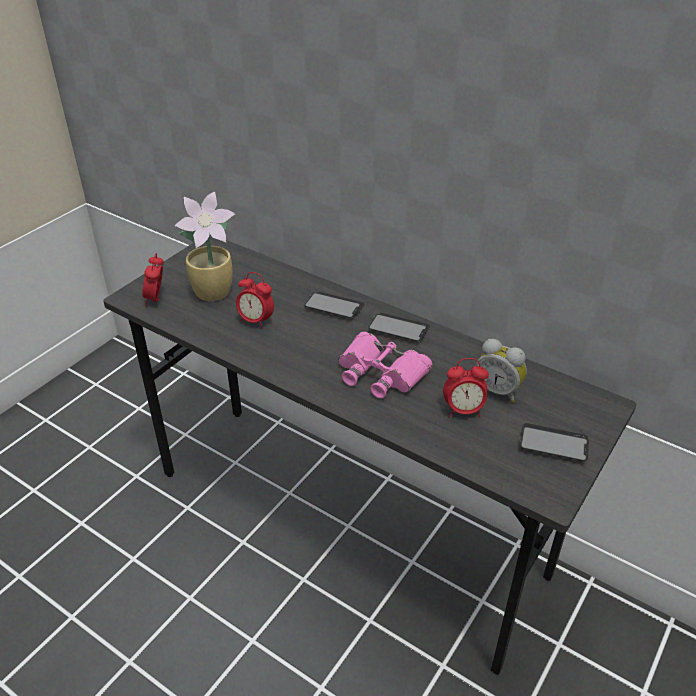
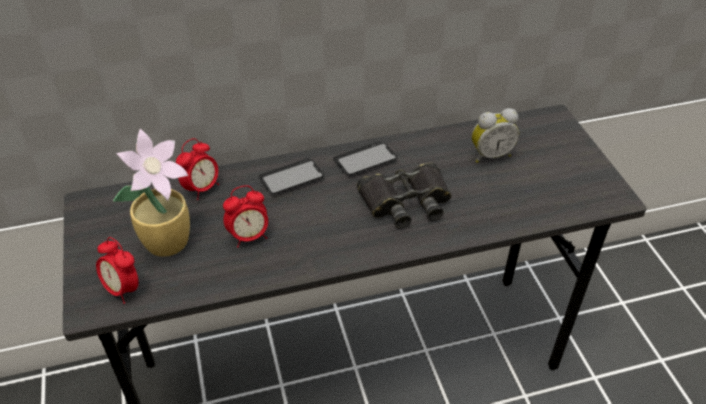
camera: 50 degrees left, 5 degrees up
(381, 372) = (406, 201): pink binoculars -> black binoculars
(463, 410) = (494, 185): alarm clock -> alarm clock (202, 188)
(553, 444) = (568, 164): phone -> none

